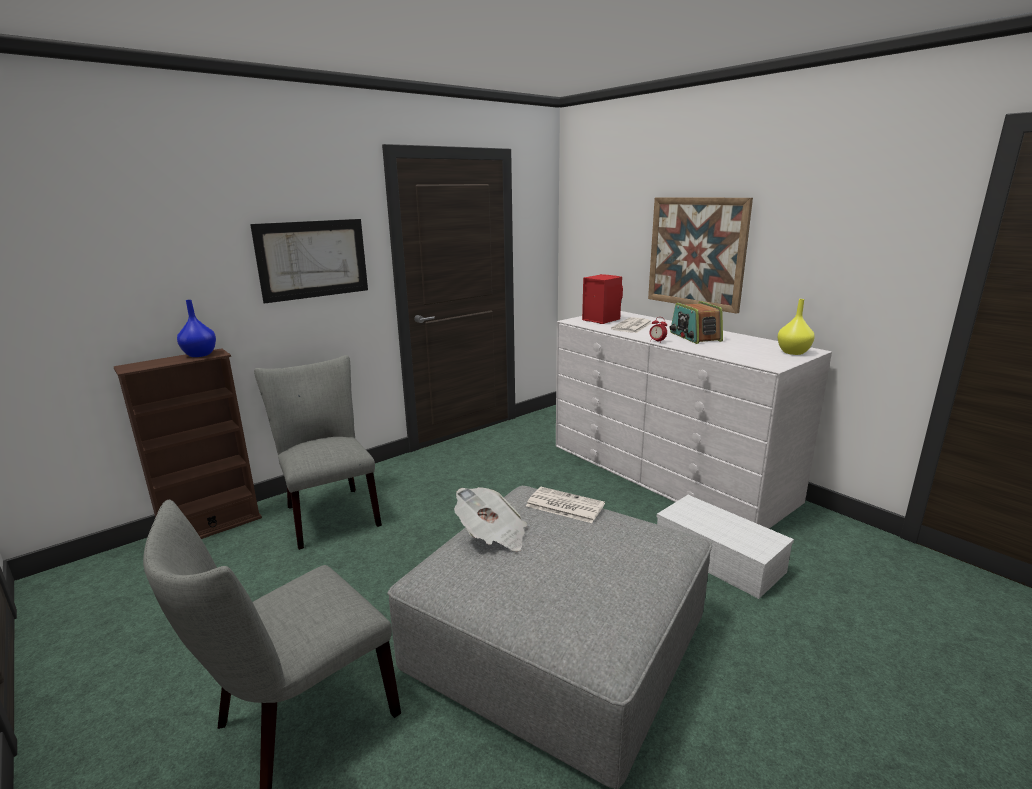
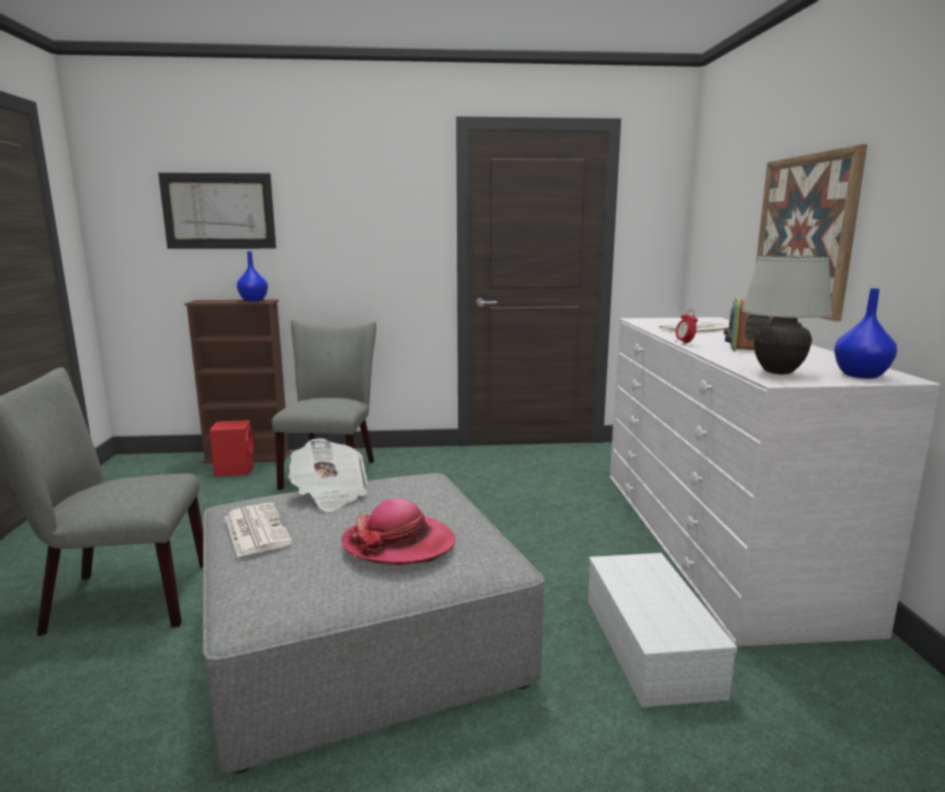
camera: 35 degrees right, 5 degrees down
(313, 259) = (371, 228): picture -> picture (218, 211)
(563, 505) = (433, 494): newspaper -> newspaper (256, 530)
(600, 319) = (674, 322): red speaker -> red speaker (235, 470)
(612, 554) = (399, 544): none -> hat
(759, 359) = (778, 373): none -> white table lamp
(793, 352) = (860, 375): yellow vase -> blue vase

